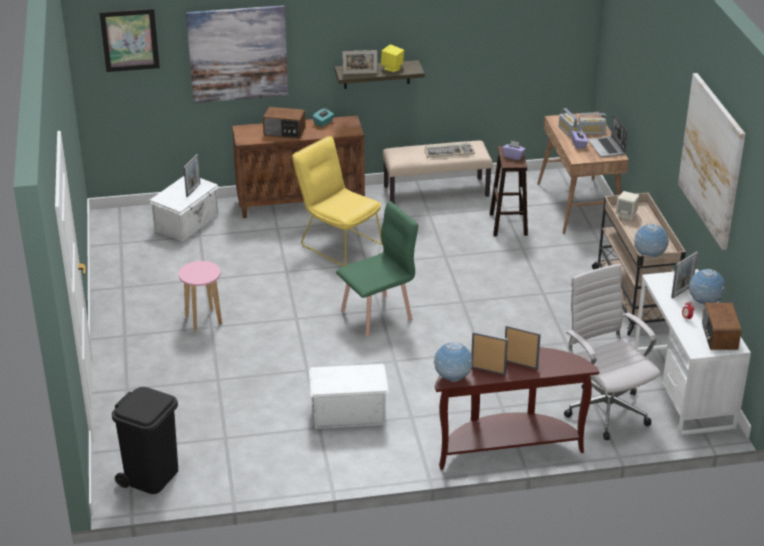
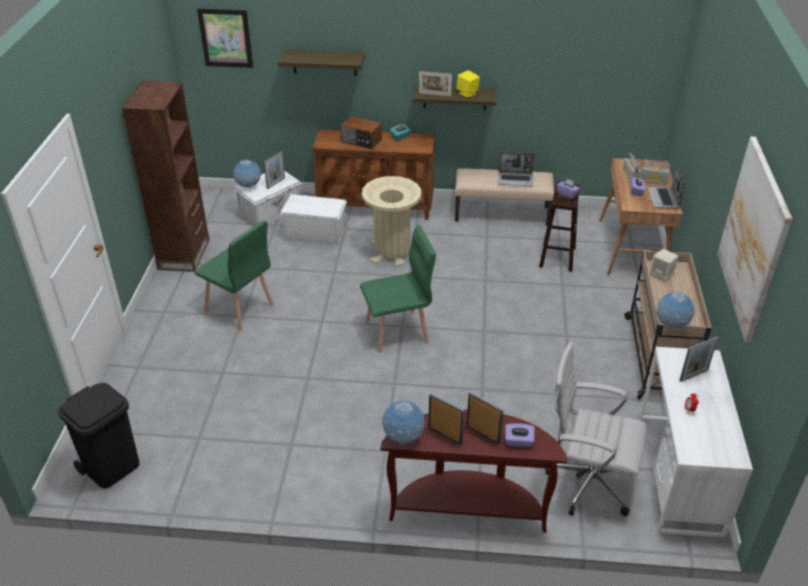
camera: 15 degrees right, 5 degrees up
(114, 278) = (184, 254): none -> brown bookcase
(203, 320) = (239, 308): pink stool -> green chair
(238, 54) = (324, 62): picture -> shelf
(337, 242) = (392, 250): yellow chair -> beige trash can
(348, 412) = (326, 432): white storage box -> white storage box (315, 233)
(449, 152) = (516, 180): keyboard -> laptop
(553, 364) = (518, 441): none -> purple tissue box
(605, 409) = (586, 483): white office chair -> white office chair turned 60 degrees counterclockwise
(704, 303) = (715, 394): globe -> globe (248, 186)
(718, 336) = (720, 441): radio -> none

